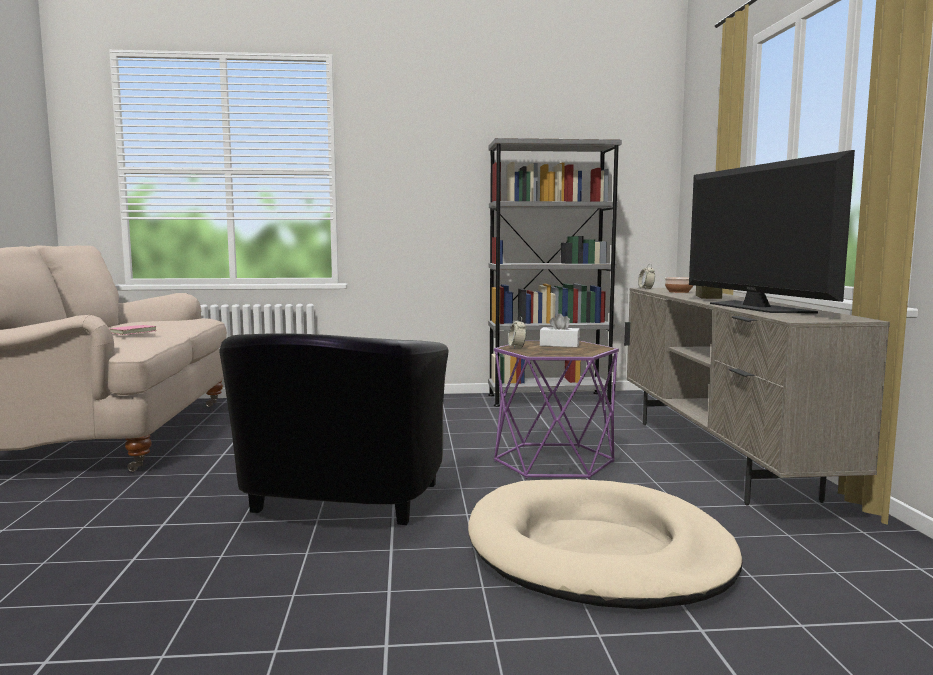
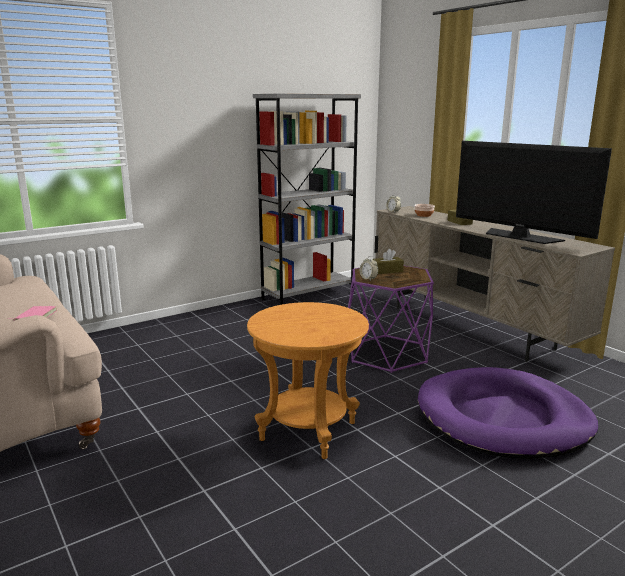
camera: 30 degrees left, 10 degrees up
(339, 505) = (308, 431): black armchair -> brown side table
(559, 345) = (387, 271): white tissue box -> brown tissue box
(598, 552) = (503, 418): beige dog bed -> purple dog bed

